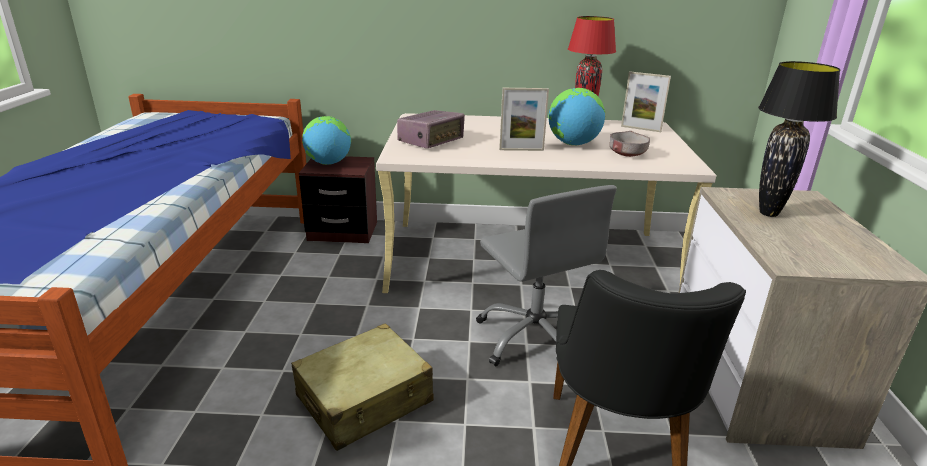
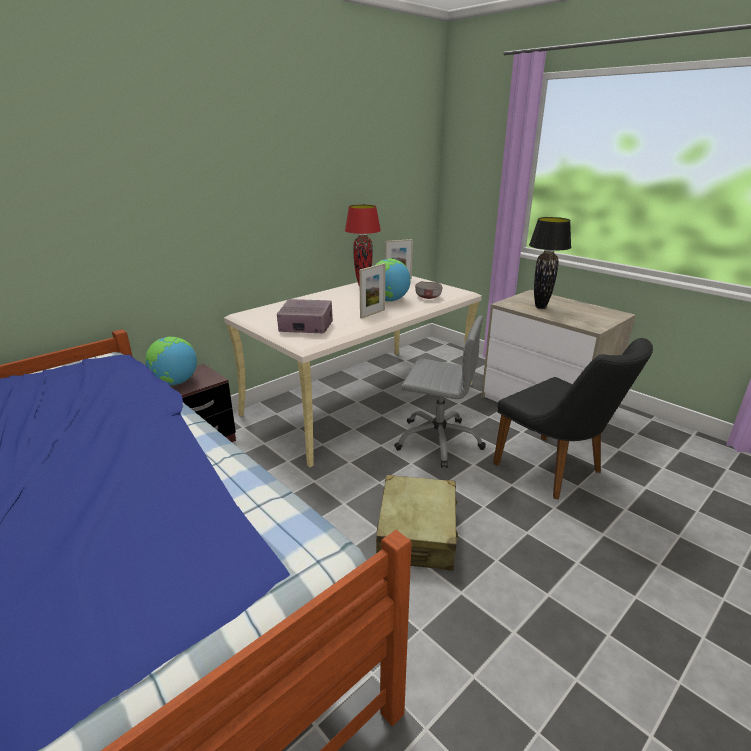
camera: 45 degrees left, 0 degrees up
(431, 141) = (305, 327): radio -> radio turned 75 degrees counterclockwise

